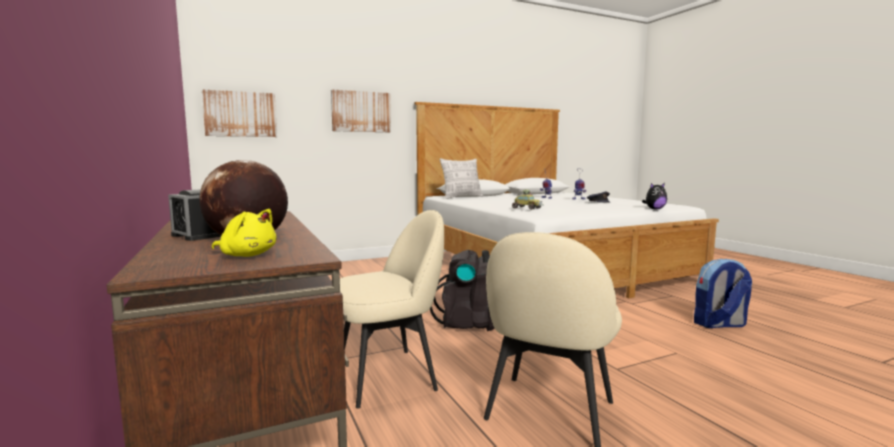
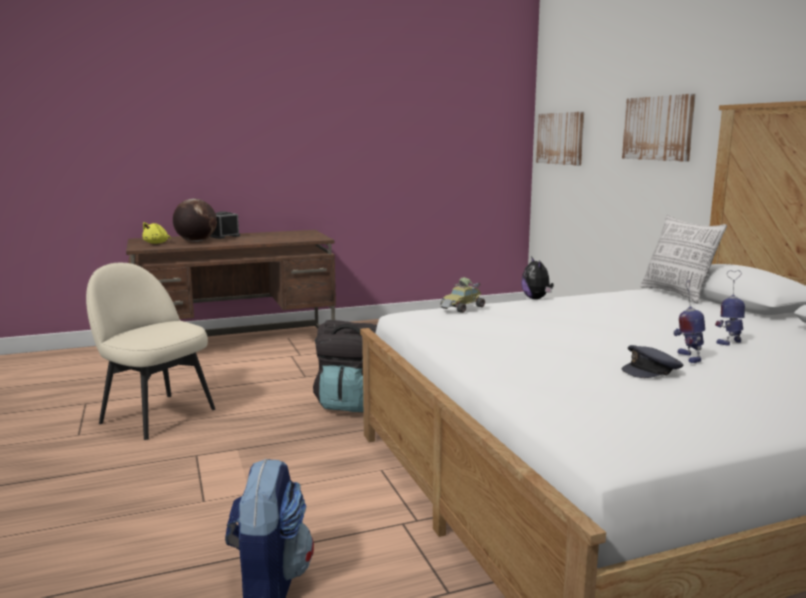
camera: 95 degrees right, 5 degrees up
(388, 375) = (254, 372): beige chair -> none
(654, 209) = (507, 396): plush toy -> plush toy (536, 298)

